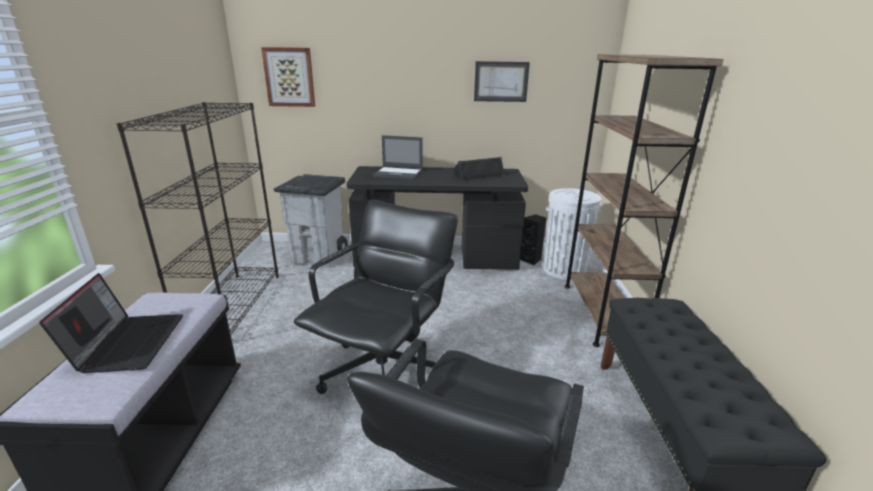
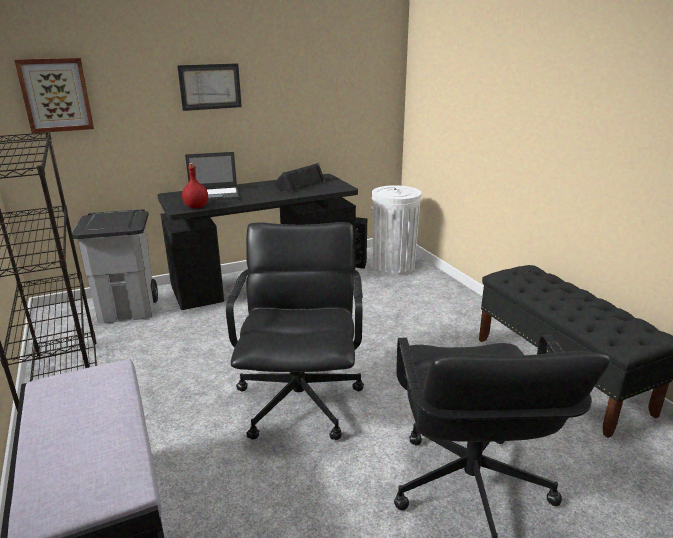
camera: 25 degrees left, 0 degrees up
(128, 343) = (81, 432): laptop -> none
(373, 181) = (196, 207): none -> red bottle
(501, 81) = (303, 84): picture -> picture (210, 86)
(601, 313) = (450, 297): brown bookcase -> none

